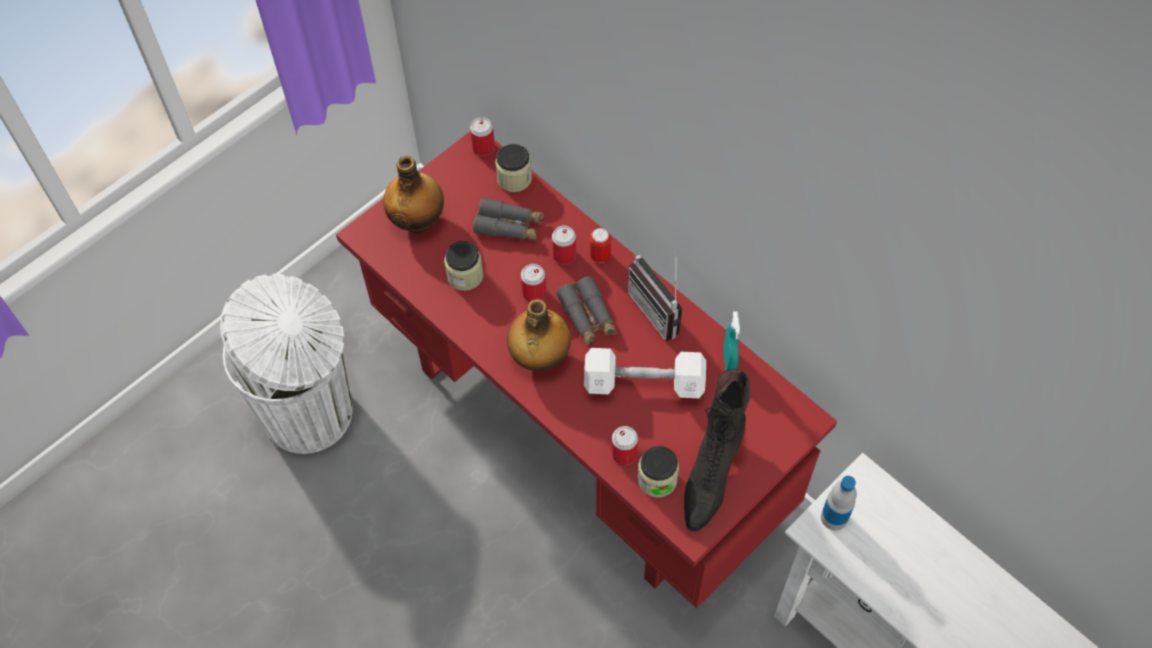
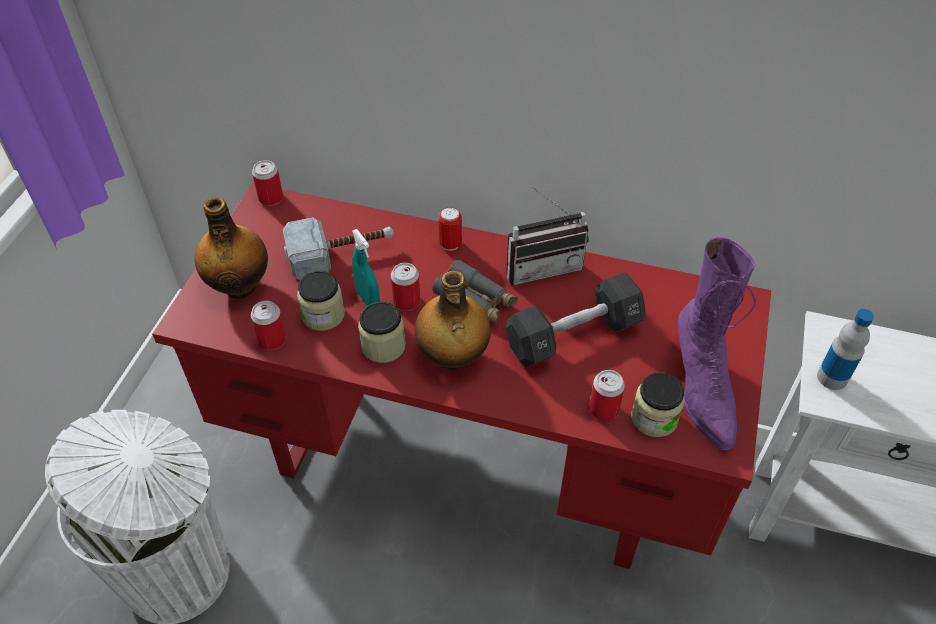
camera: 30 degrees left, 10 degrees down
(509, 226) = (341, 253): grey binoculars -> hammer
(514, 178) = (319, 212): jar -> jar (383, 346)
(564, 255) = (414, 257): can -> can (272, 340)
(644, 383) = (573, 335): white dumbbell -> black dumbbell
(661, 310) = (542, 265): radio -> radio turned 45 degrees counterclockwise
(710, 476) = (701, 391): black boot -> purple boot
(729, 361) = (637, 282): turquoise spray bottle -> turquoise spray bottle (368, 299)

